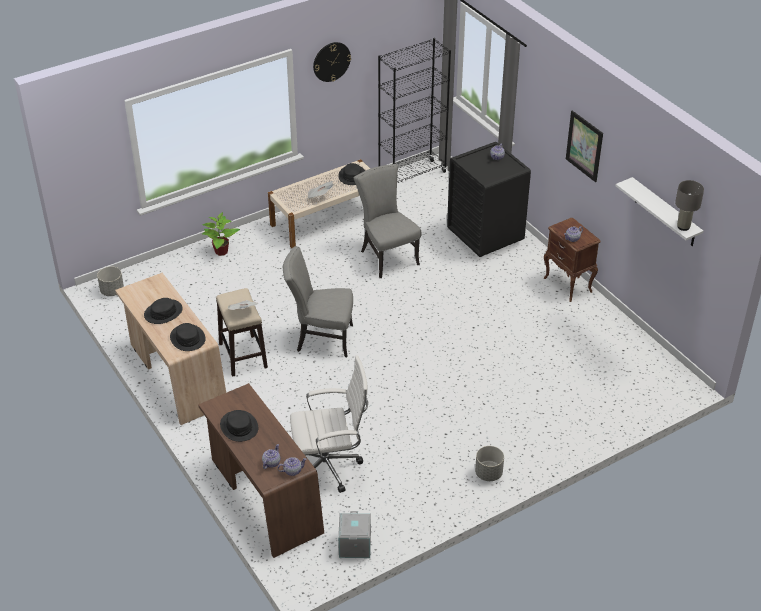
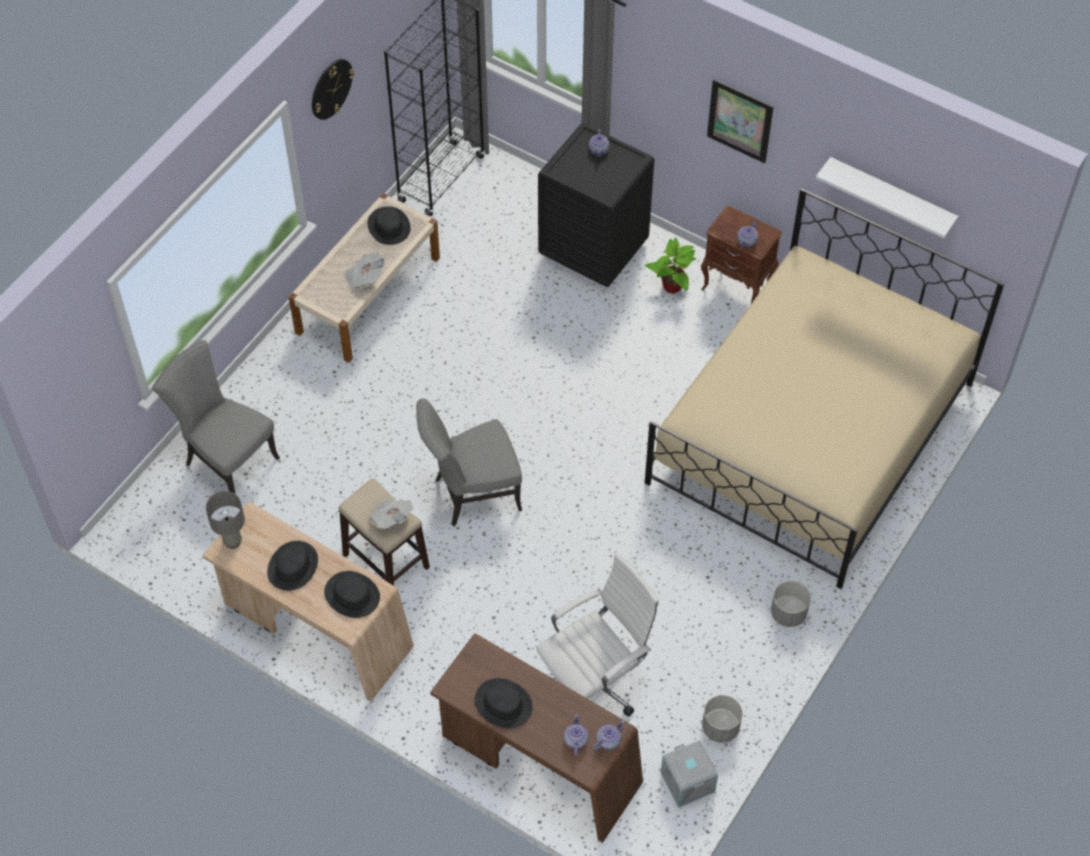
camera: 25 degrees left, 15 degrees up
(112, 291) = (142, 527): grey planter -> grey planter (720, 727)
(221, 251) = (254, 403): potted plant -> potted plant (672, 287)
(386, 256) = (482, 328): grey chair -> grey chair (226, 460)
(570, 377) = (811, 432): none -> beige bed
(683, 227) = (932, 219): grey table lamp -> grey table lamp (232, 541)

